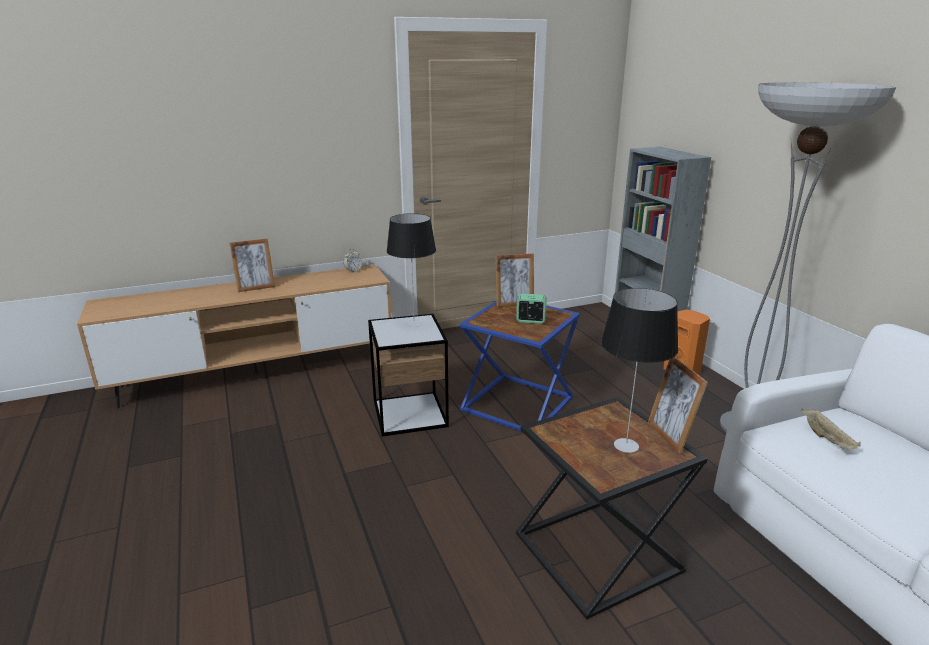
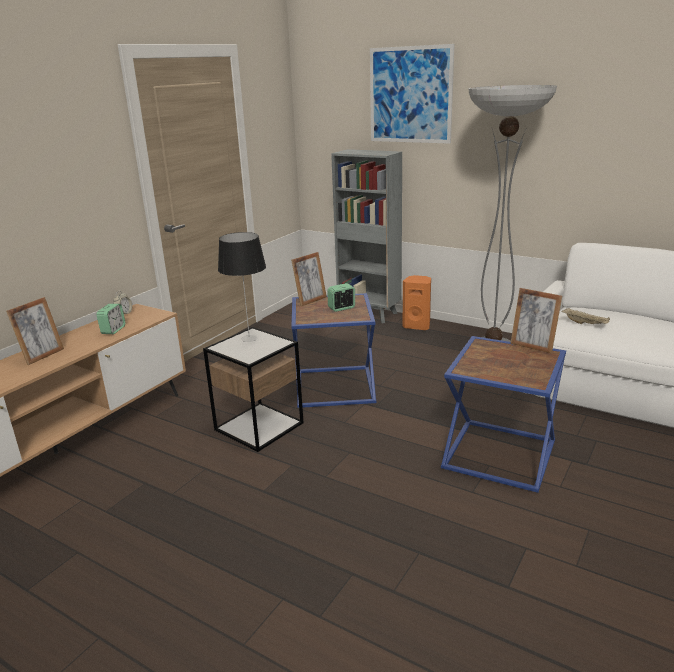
camera: 35 degrees left, 0 degrees up
(326, 282) = (113, 330): none -> alarm clock
(600, 554) = (501, 454): black side table -> blue side table
(625, 446) = (518, 360): table lamp -> none
(732, 88) = (410, 95): none -> picture

